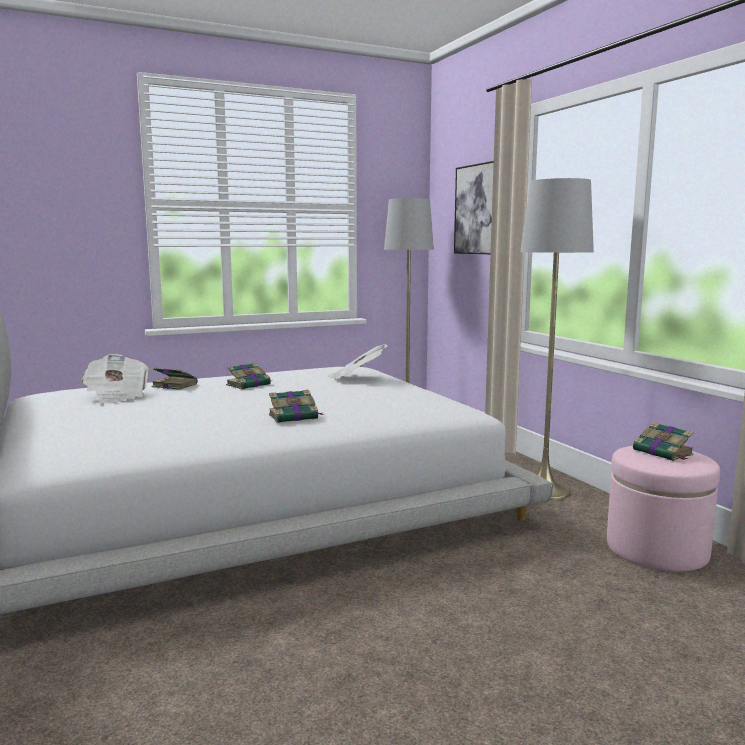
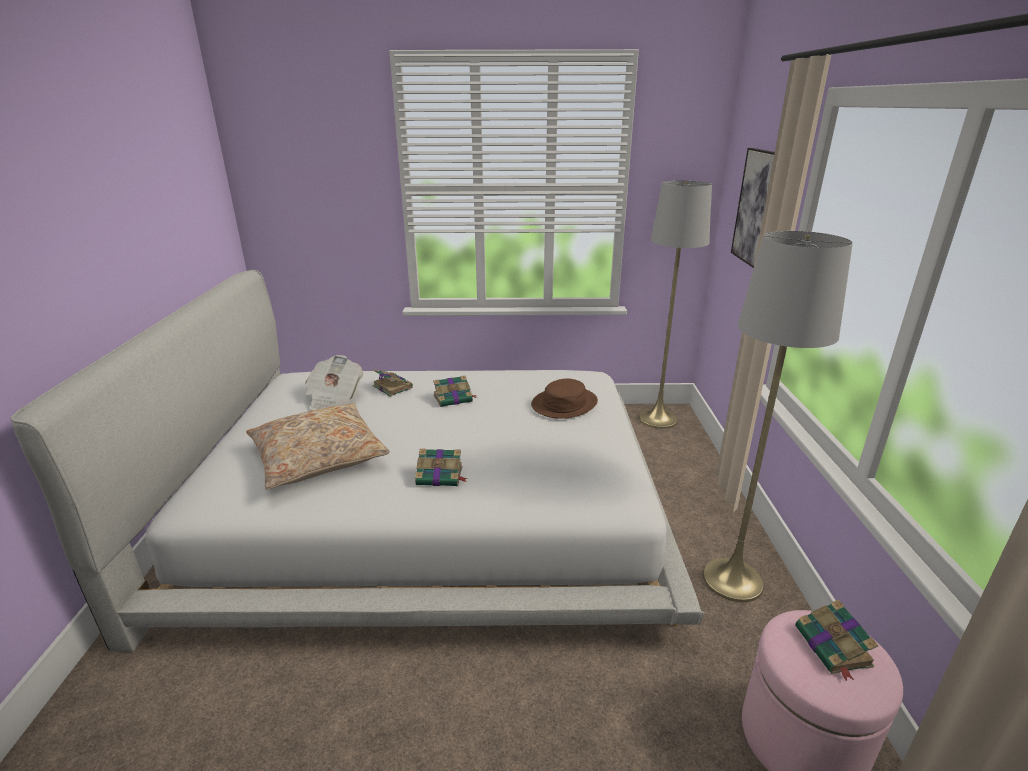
camera: 25 degrees right, 15 degrees up
(150, 423) = (318, 457): none -> beige pillow
(356, 377) = (564, 404): newspaper -> brown hat

